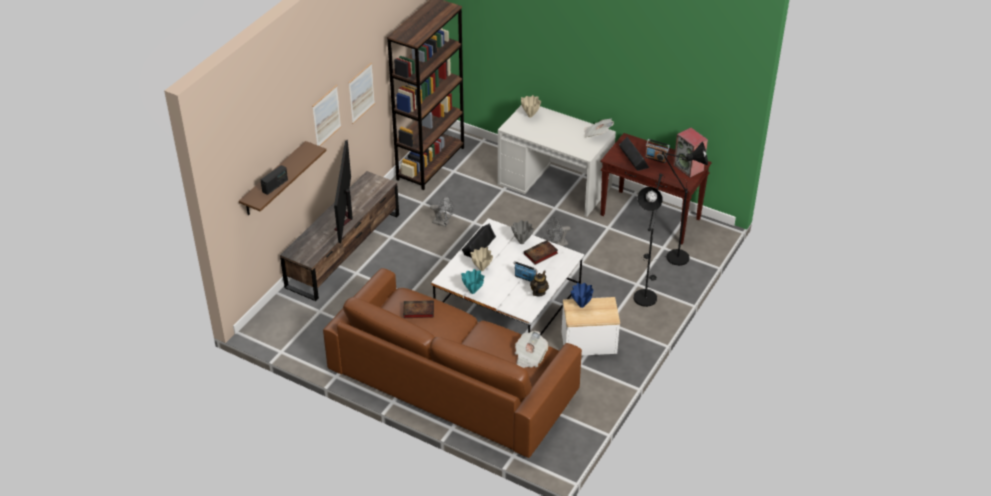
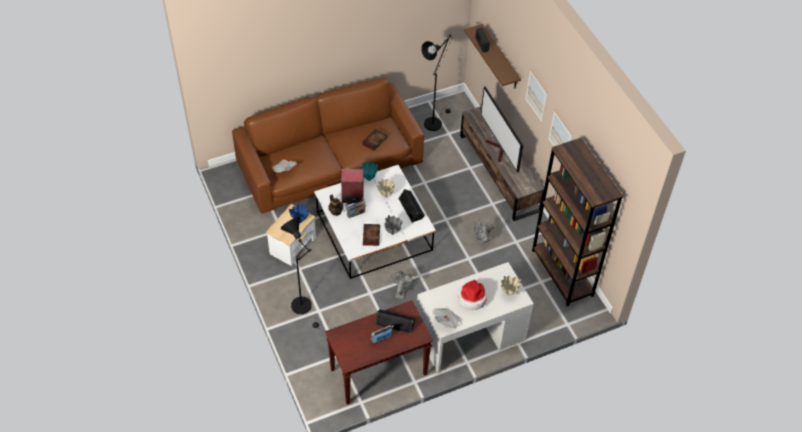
camera: 125 degrees right, 10 degrees up
(344, 219) = (498, 150): television -> television turned 150 degrees counterclockwise
(558, 132) = (471, 298): none -> hat
(673, 258) = (322, 353): black floor lamp -> black floor lamp (434, 121)
(689, 168) = (351, 351): speaker -> speaker (352, 197)

